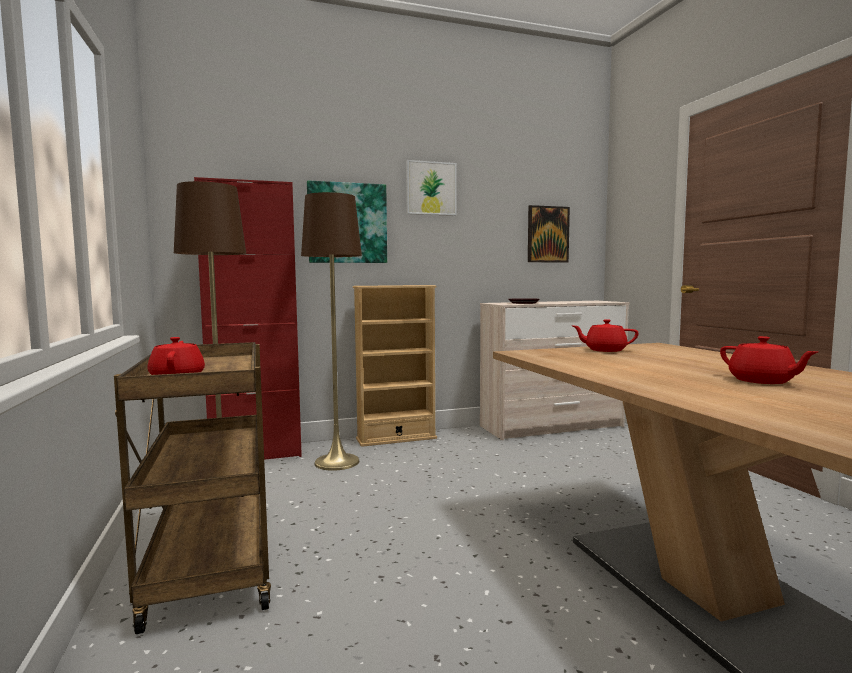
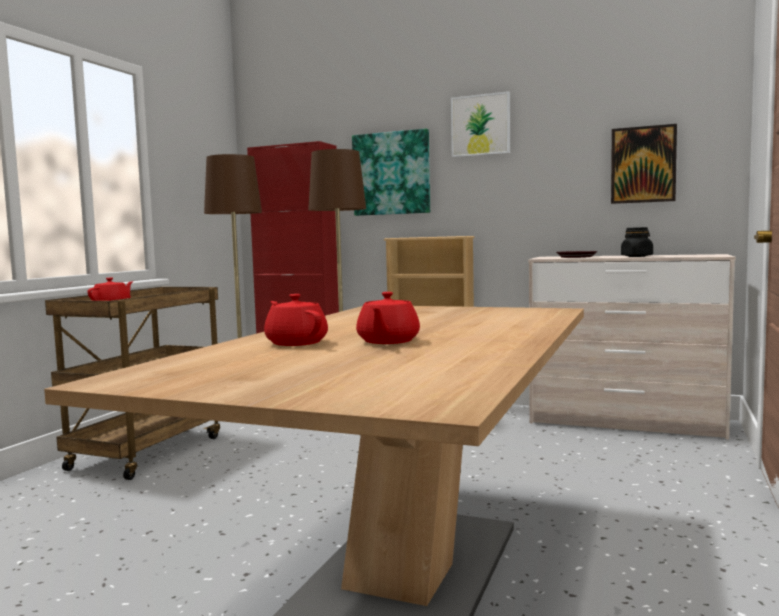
camera: 40 degrees right, 0 degrees up
(565, 302) = (637, 256): none -> black jar
(604, 350) = (459, 310): red teapot -> red teapot (296, 343)

